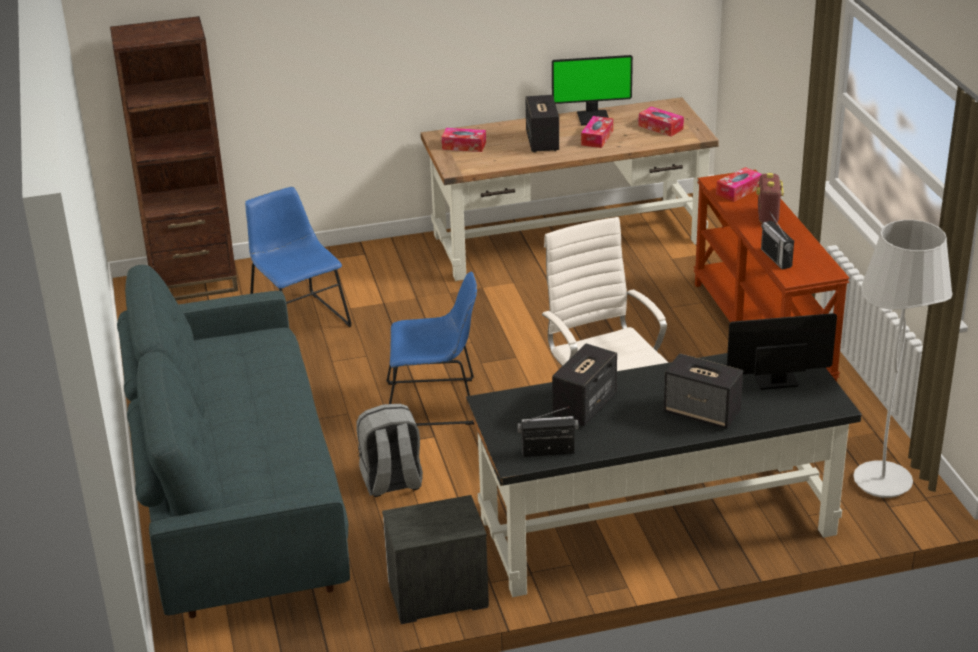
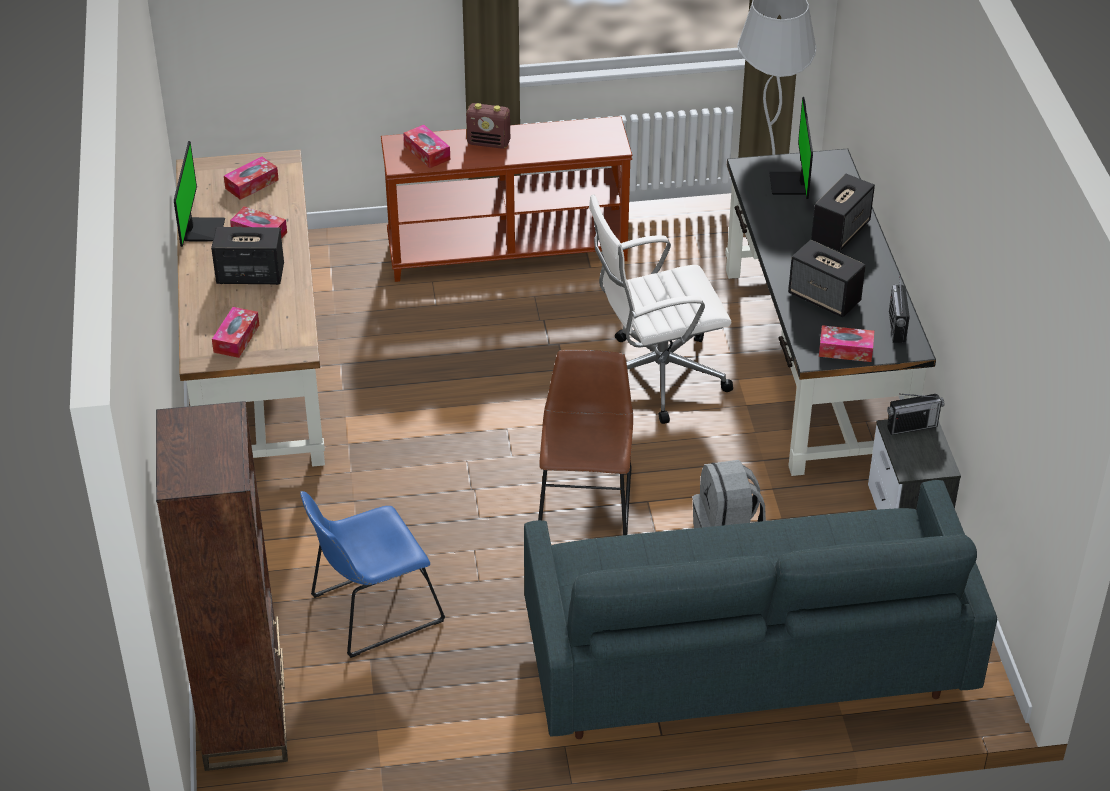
camera: 85 degrees left, 10 degrees up
(436, 403) = (585, 496): blue chair -> brown chair
(504, 421) = (845, 350): none -> tissue box
(776, 258) = (575, 151): radio -> radio (912, 426)

